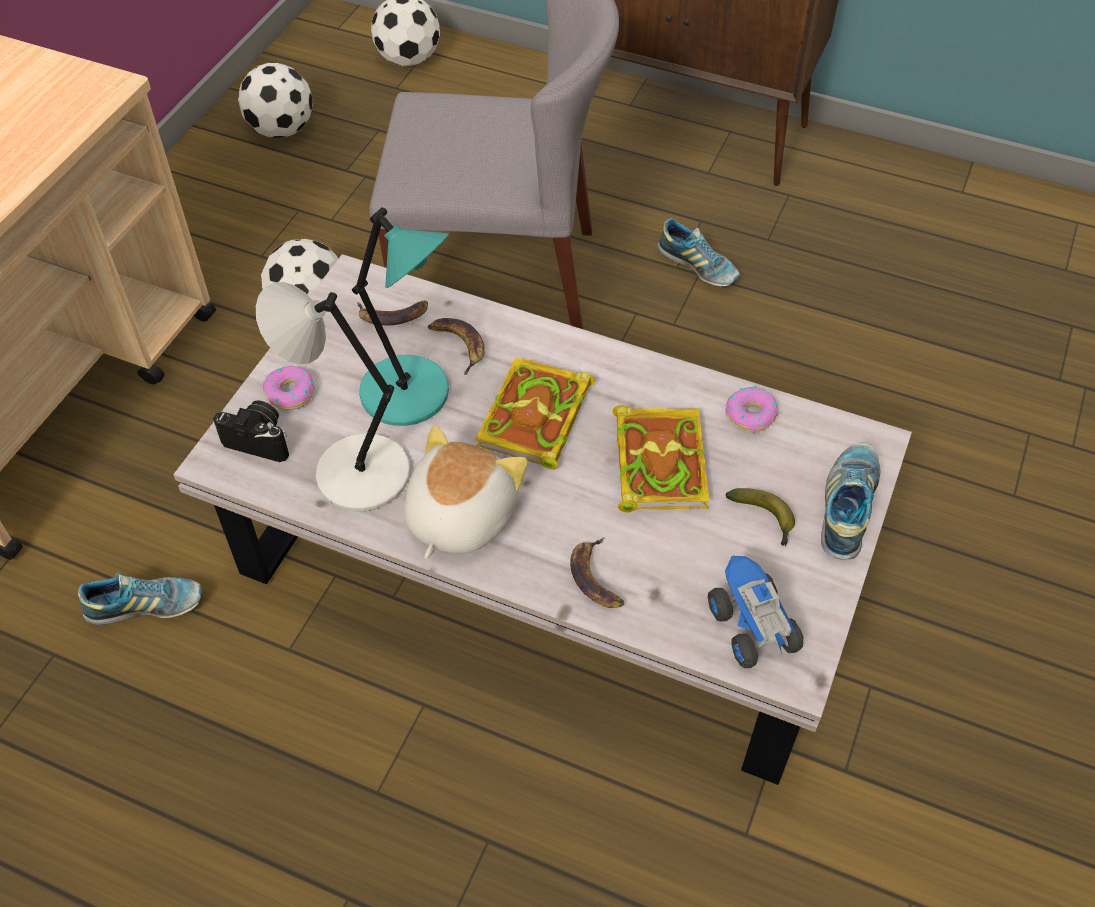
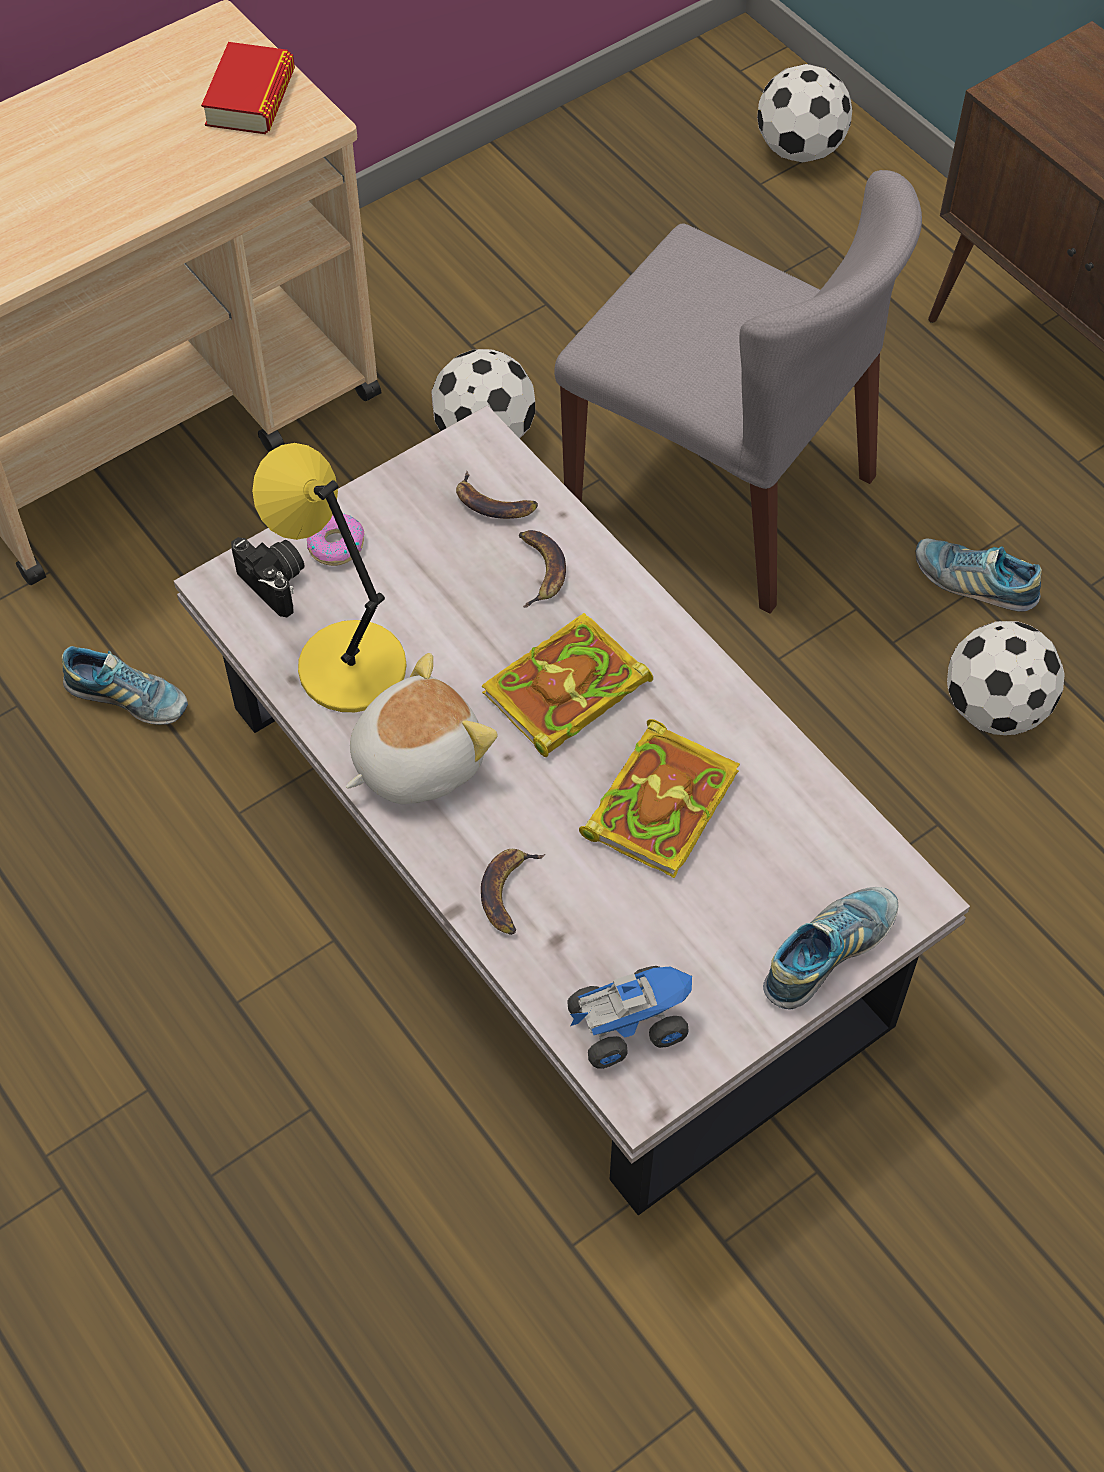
camera: 30 degrees right, 5 degrees up
(47, 86) = (250, 98): none -> book
(282, 129) = (590, 188): football -> football (996, 709)
(357, 473) = (346, 664): grey table lamp -> yellow table lamp
(409, 394) = (453, 602): turquoise table lamp -> none
(697, 267) = (974, 582): shoe -> shoe turned 135 degrees clockwise
(750, 627) = (628, 1023): toy truck -> toy truck turned 60 degrees clockwise
(751, 415) = (800, 799): donut -> none
(764, 520) = (727, 921): banana -> none

